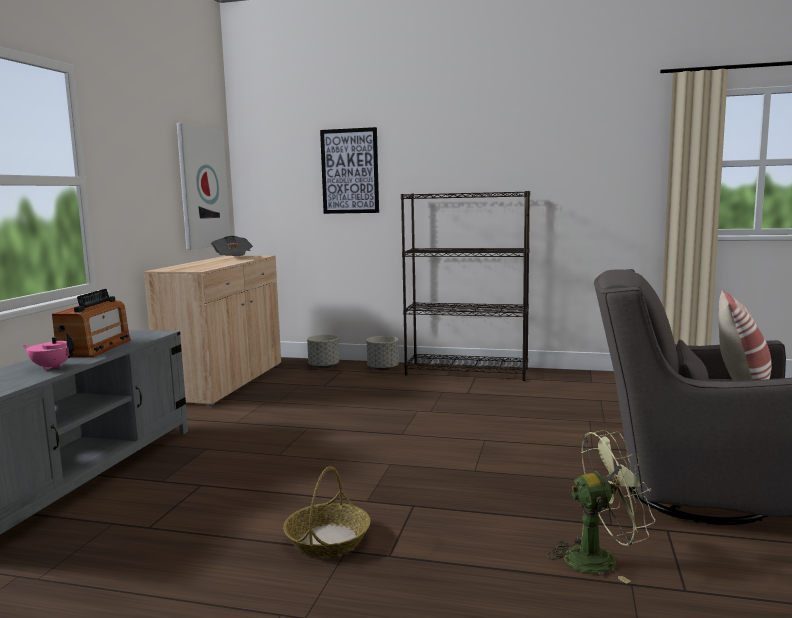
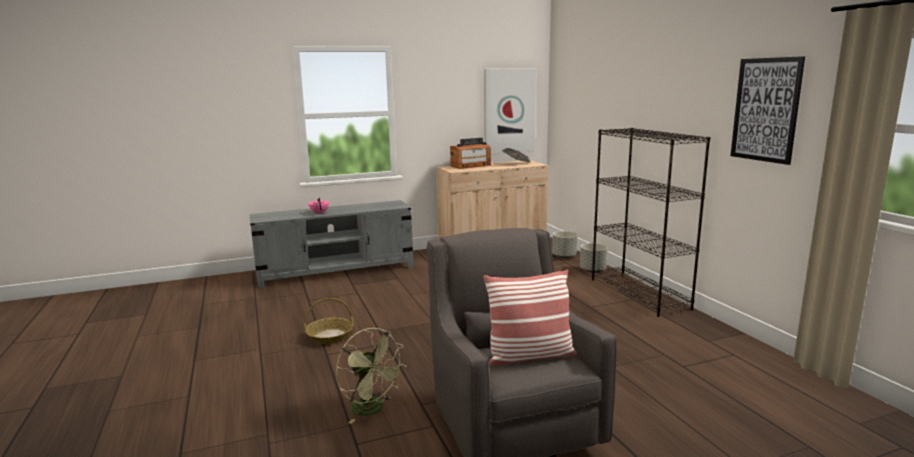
camera: 55 degrees right, 5 degrees up
(95, 348) = (358, 207): radio -> radio (471, 166)
(350, 171) = (602, 103): picture -> picture (766, 110)

